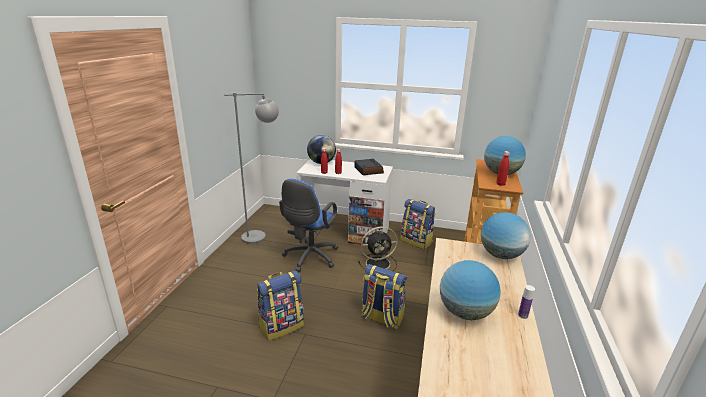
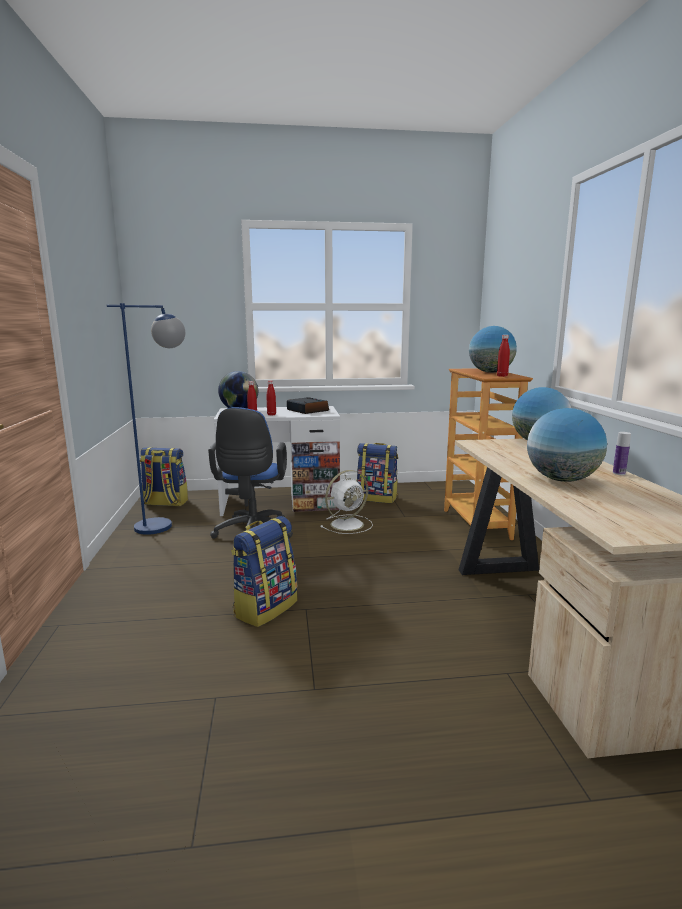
camera: 20 degrees left, 10 degrees down
(262, 236) = (166, 524): grey floor lamp -> blue floor lamp
(379, 263) = (348, 524): black fan -> white fan
(381, 318) = (393, 572): backpack -> backpack (165, 503)

